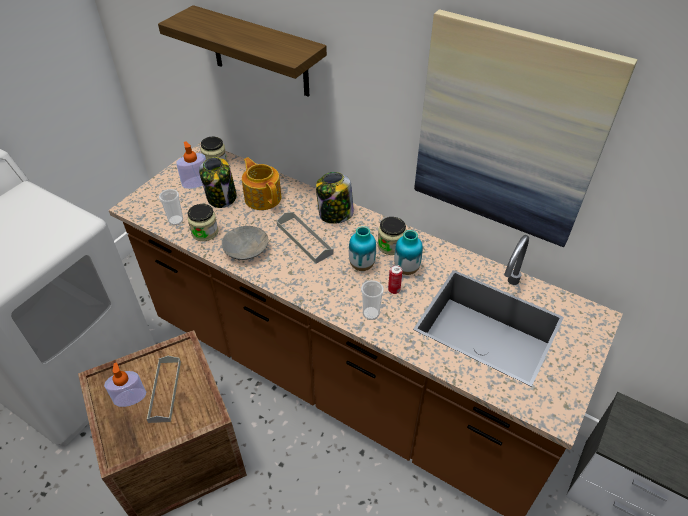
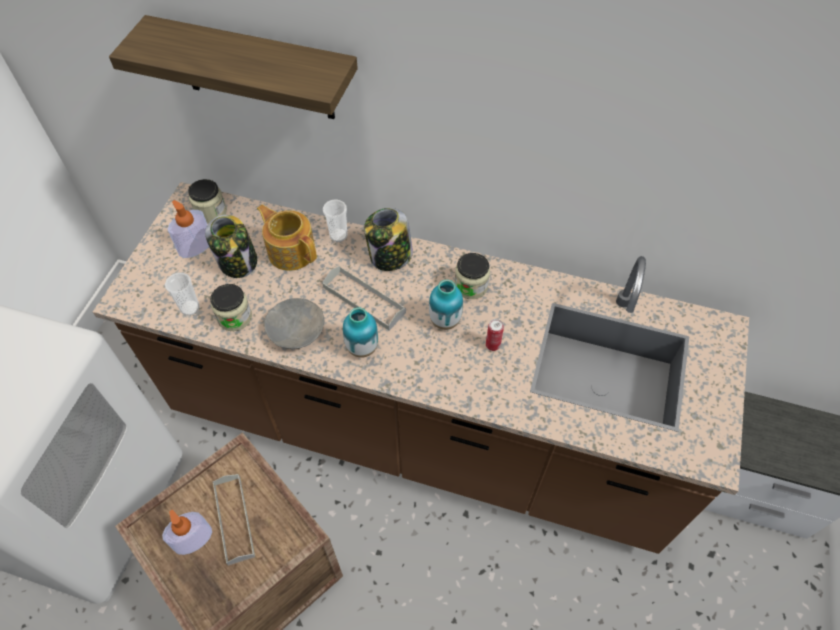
camera: 15 degrees left, 10 degrees up
(371, 313) = (476, 383): cup -> cup (338, 235)
(406, 269) = (498, 314): vase -> vase (362, 348)
(508, 133) = (611, 143): picture -> none

